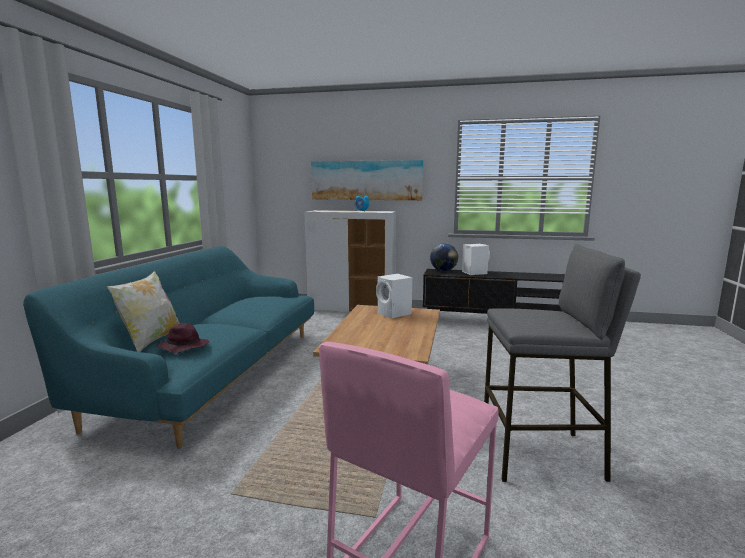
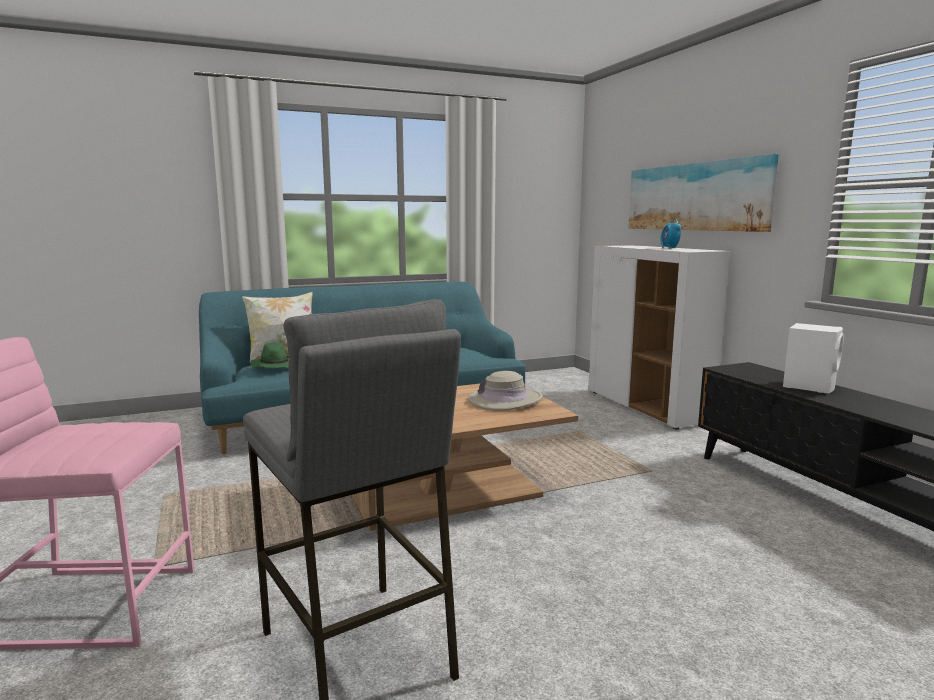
camera: 55 degrees right, 0 degrees up
(183, 347) = (273, 366): purple hat -> green hat
(394, 314) = (505, 400): white speaker -> beige hat
(443, 271) = (761, 371): globe -> none

